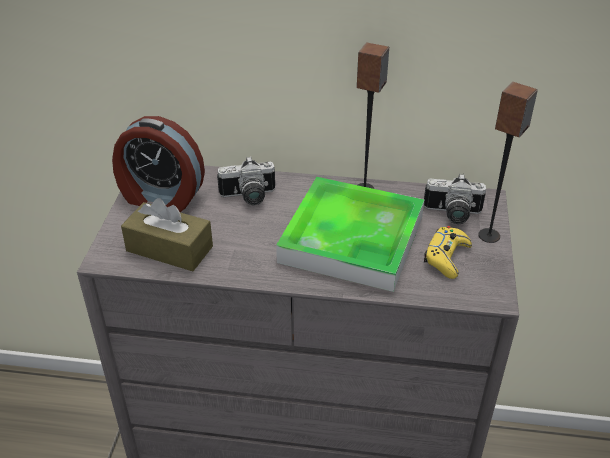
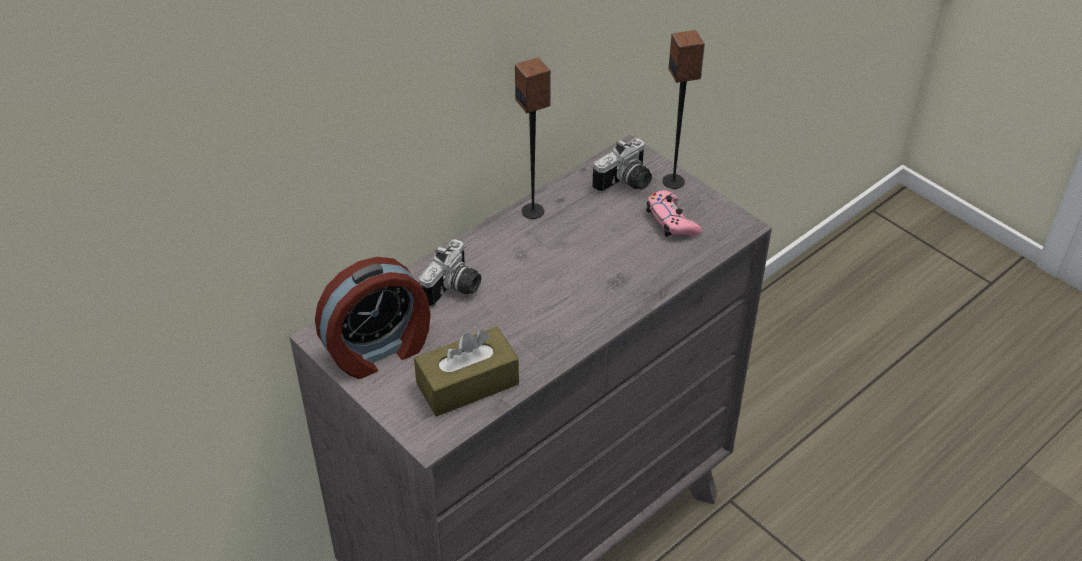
camera: 50 degrees left, 5 degrees up
(352, 239) = (589, 260): tray -> none
(446, 257) = (672, 221): yellow game controller -> pink game controller

